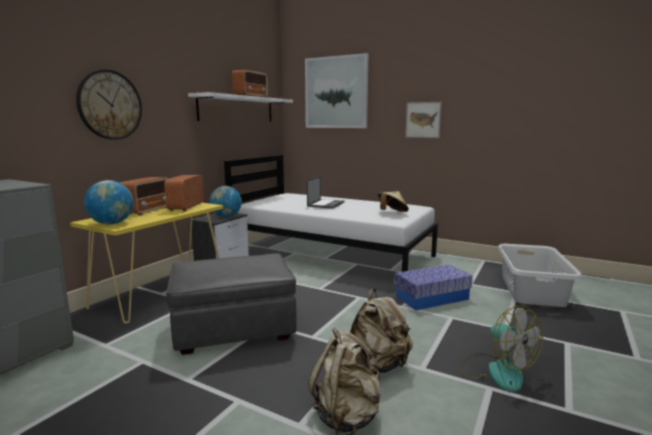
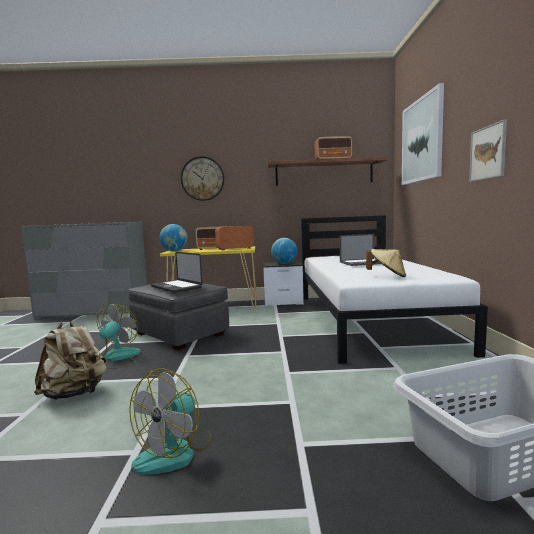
camera: 60 degrees right, 5 degrees down
(237, 109) = (324, 173): white shelf -> brown shelf
(251, 267) = (176, 287): none -> laptop
(262, 379) = (117, 358): none -> fan
(377, 366) = (152, 388): beige backpack -> none
(432, 298) = (333, 381): storage box -> none

